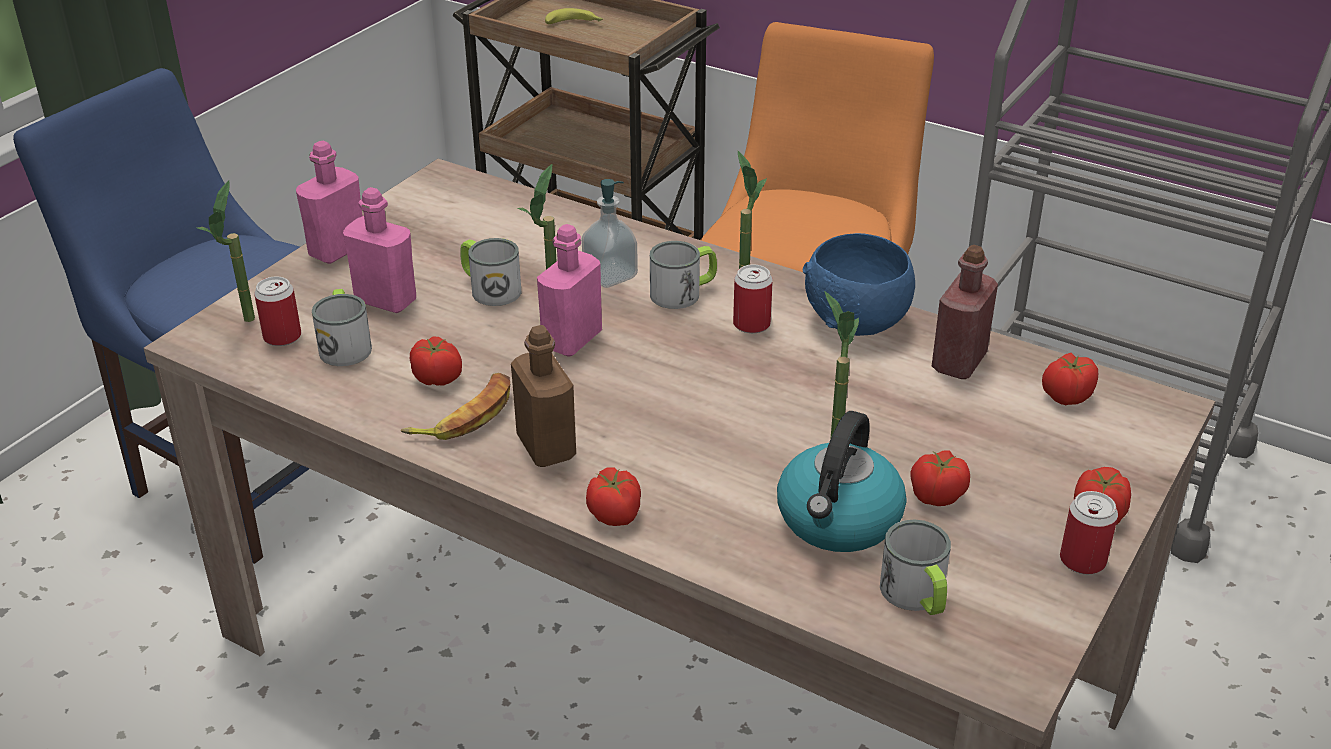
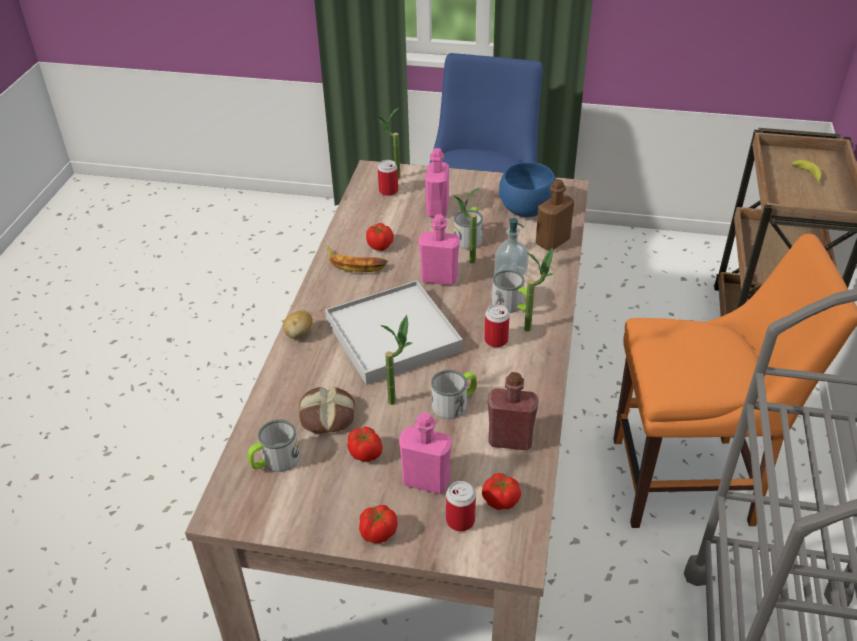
camera: 70 degrees right, 5 degrees up
(337, 250) = (472, 180): pink bottle -> pink bottle (426, 481)
(345, 345) = (392, 210): mug -> mug (454, 403)
(546, 447) = (342, 296): brown bottle -> brown bottle (552, 242)
(615, 515) = (299, 334): tomato -> potato
(683, 415) = (392, 336): none -> white tray
(838, 520) = (327, 416): kettle -> bread
(858, 321) = (528, 385): blue bowl -> blue bowl (526, 210)
(1082, 560) = (331, 531): can -> can (460, 520)

